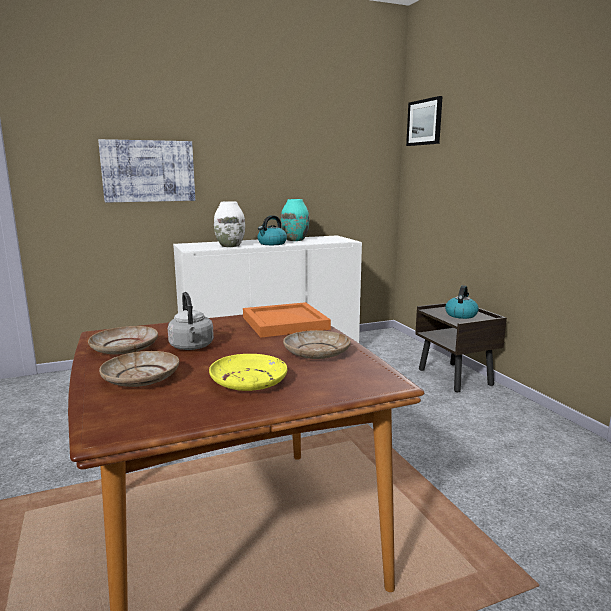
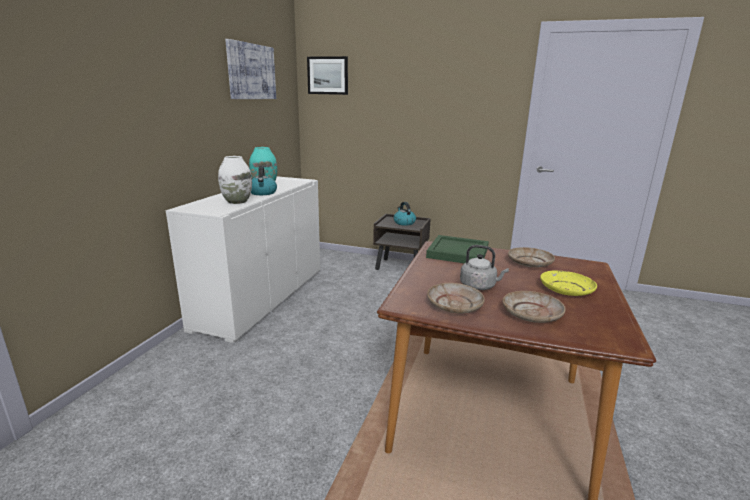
camera: 50 degrees left, 5 degrees up
(148, 171) = (128, 127): picture -> picture (251, 71)
(285, 322) = (457, 252): orange tray -> green tray

